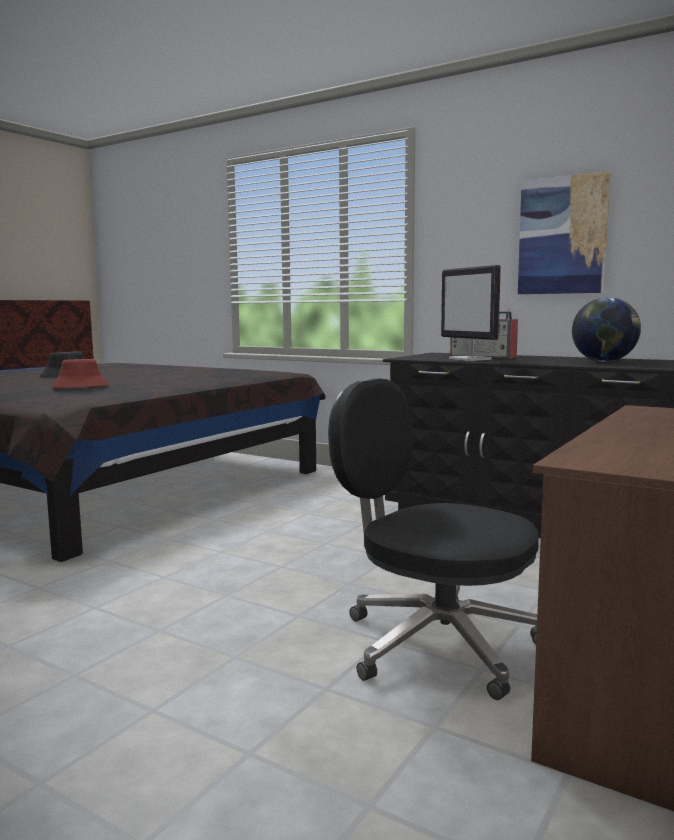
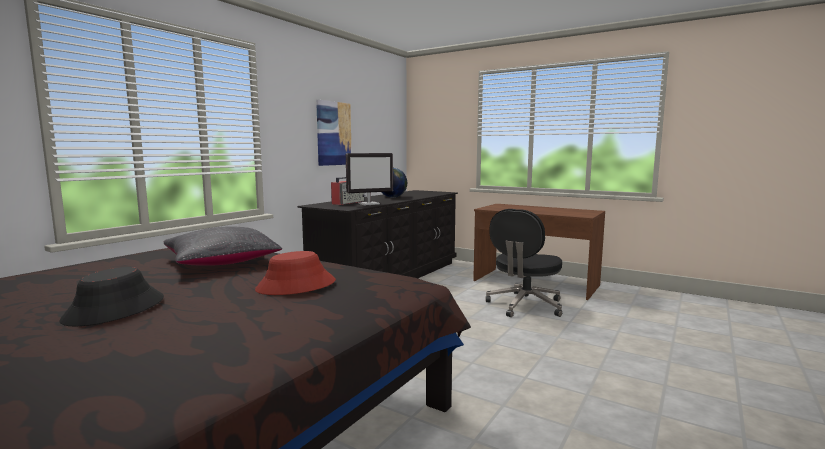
camera: 90 degrees left, 0 degrees up
(186, 376) = (222, 262): none -> black pillow

